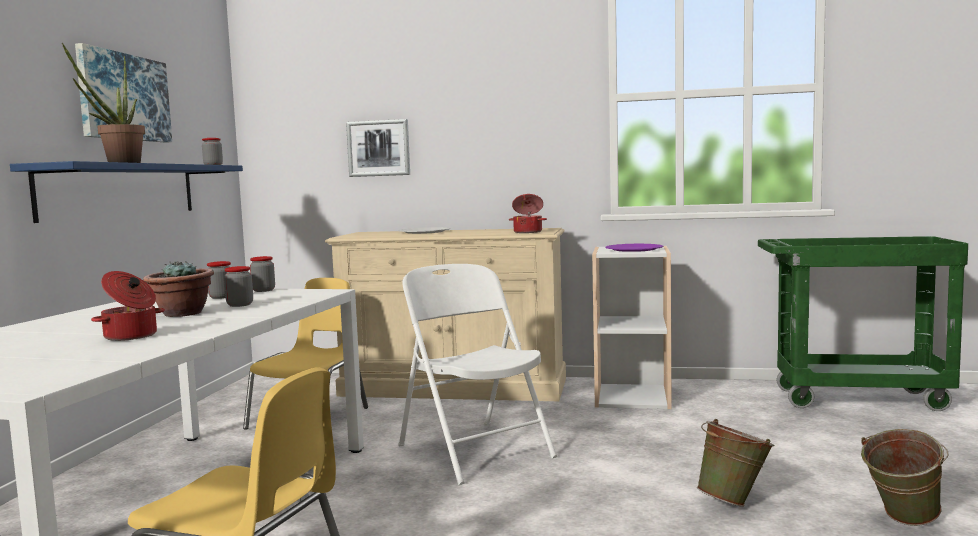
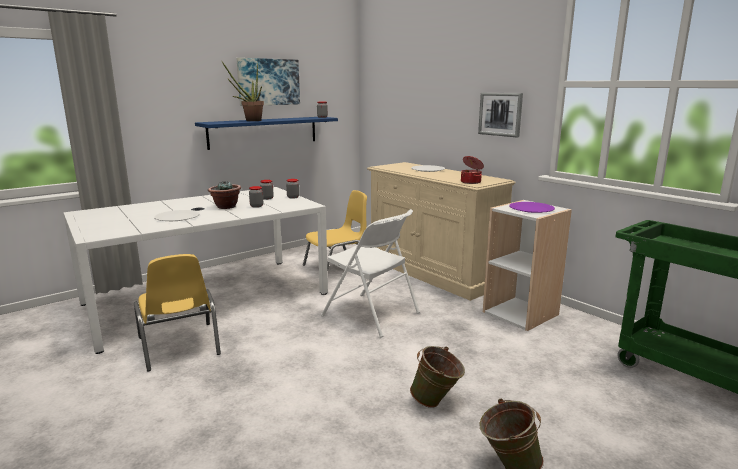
camera: 40 degrees right, 10 degrees up
(131, 336) = (177, 217): cooking pot -> white plate
(378, 148) = (420, 109): picture -> picture (500, 114)
(475, 451) = (370, 314): white chair -> white chair turned 120 degrees clockwise

